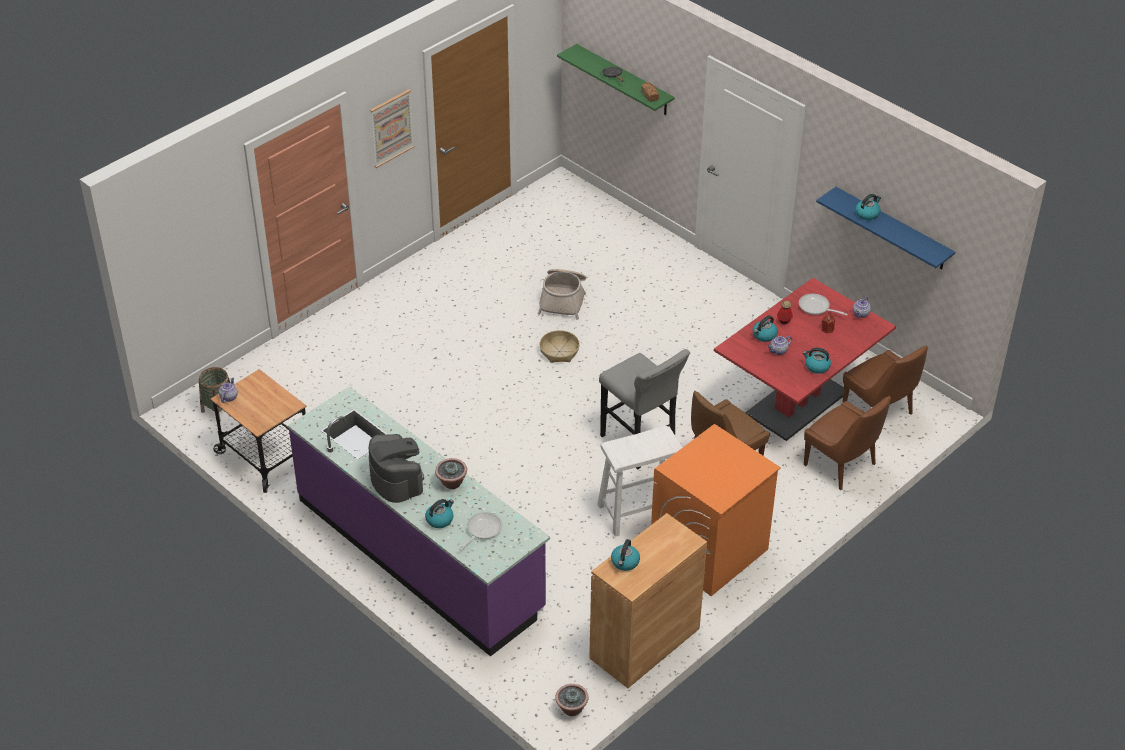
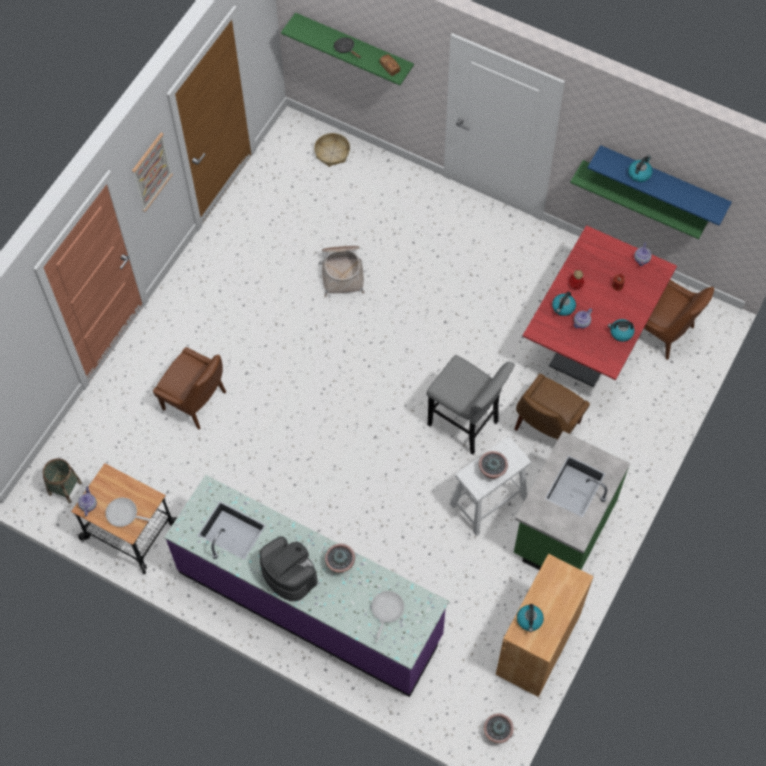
camera: 15 degrees left, 20 degrees up
(440, 519) = (344, 609): kettle -> none
(559, 351) = (359, 336): basket -> basket (332, 153)
(639, 449) = (492, 471): none -> potted plant
(708, 551) = (562, 529): orange washing machine -> green counter
(816, 308) = (600, 261): frying pan -> frying pan (125, 514)
(841, 466) = (649, 402): brown chair -> brown chair (196, 402)
(875, 251) = (644, 195): none -> green shelf

